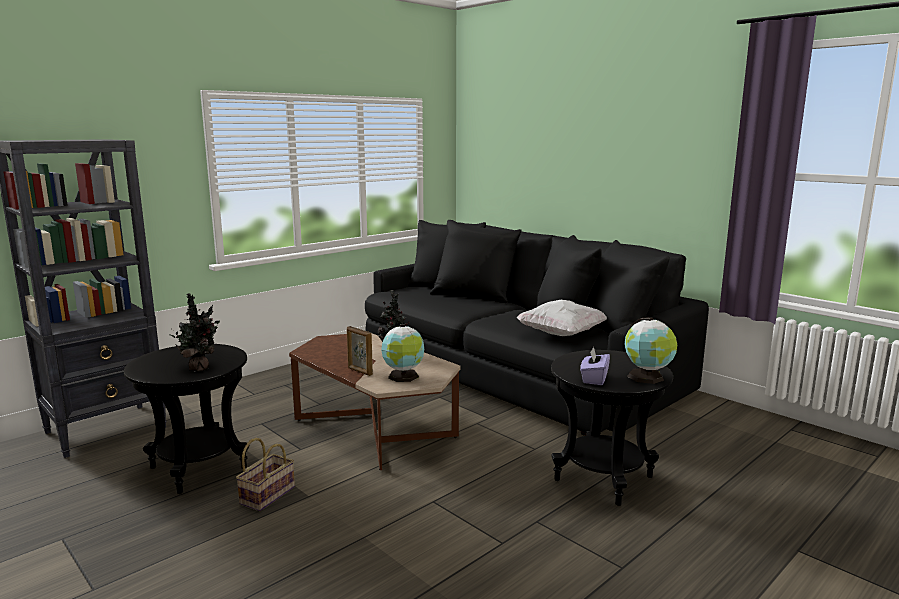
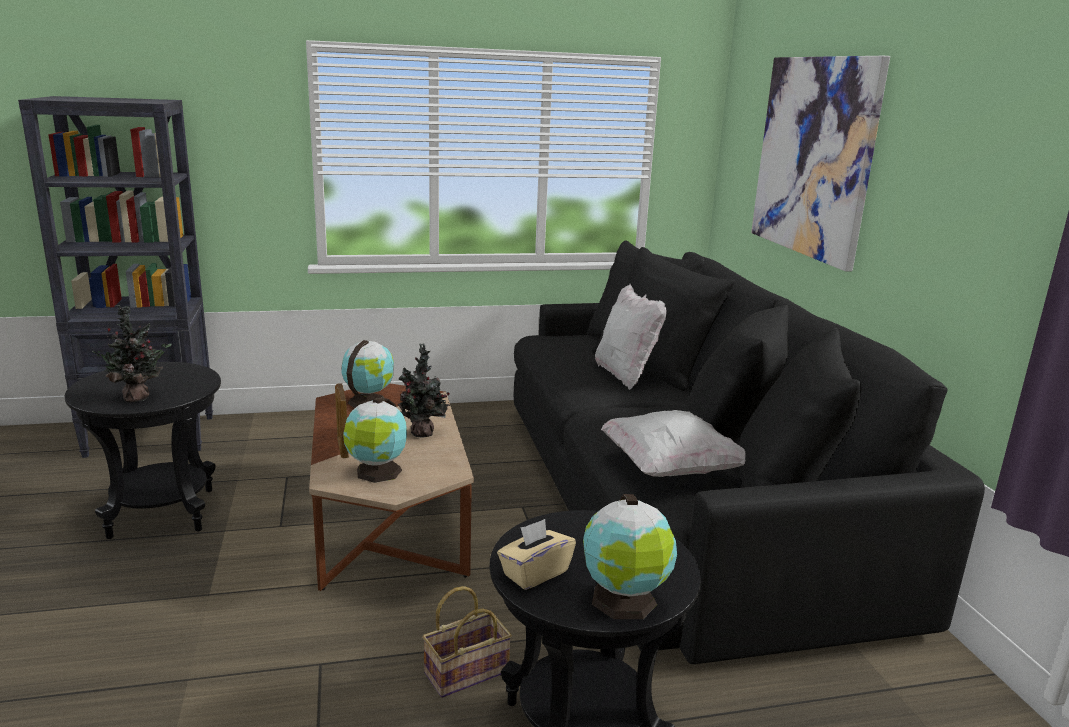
camera: 30 degrees right, 5 degrees up
(267, 494) = (176, 574): basket -> basket (467, 670)
(329, 346) = (368, 401): none -> globe
(468, 301) = (625, 375): none -> white pillow
(547, 152) = (814, 157): none -> picture
(594, 379) = (535, 573): purple tissue box -> beige tissue box

